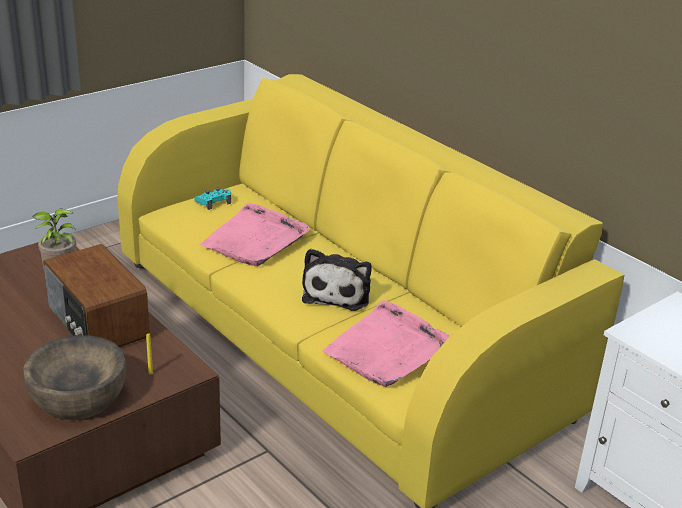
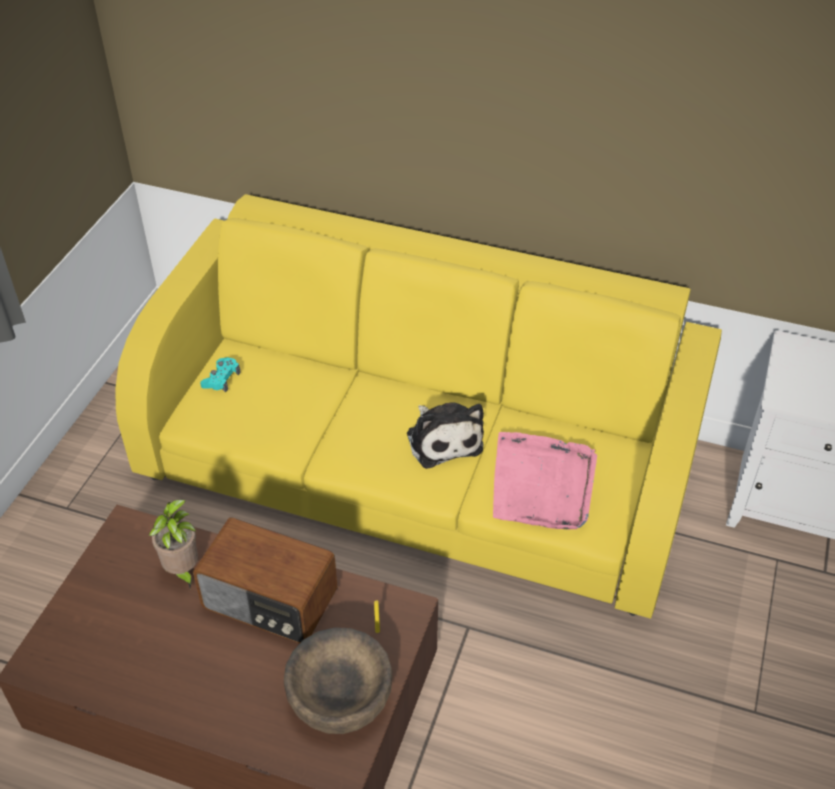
camera: 30 degrees left, 15 degrees up
(255, 239) = (311, 410): pink tray -> none

